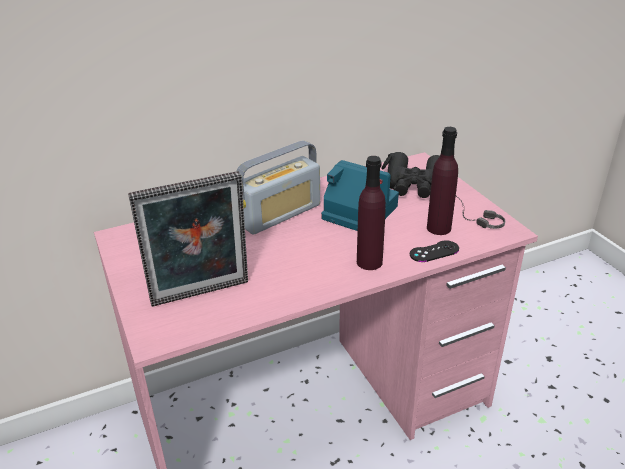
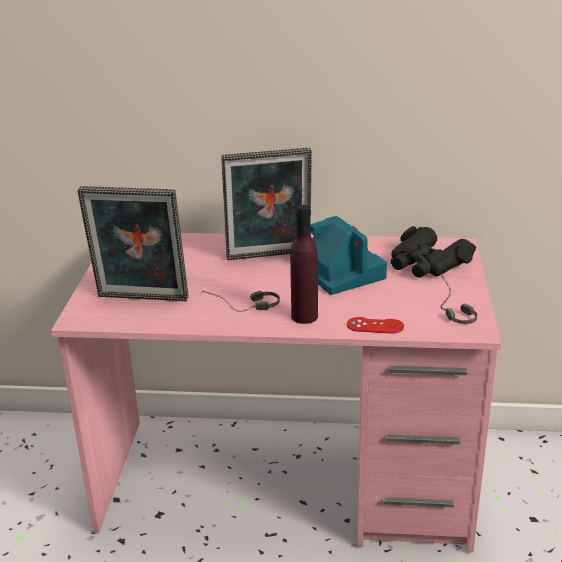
camera: 30 degrees right, 5 degrees down
(279, 214) = (269, 257): radio -> picture frame
(307, 272) = (241, 308): none -> headphones
(434, 251) = (375, 326): black game controller -> red game controller
(438, 228) = (404, 308): purple bottle -> none

